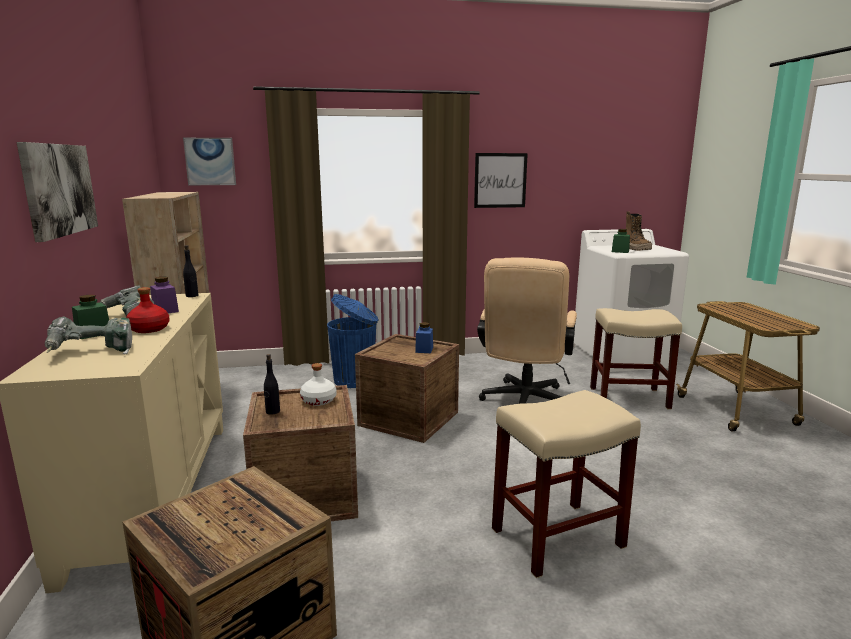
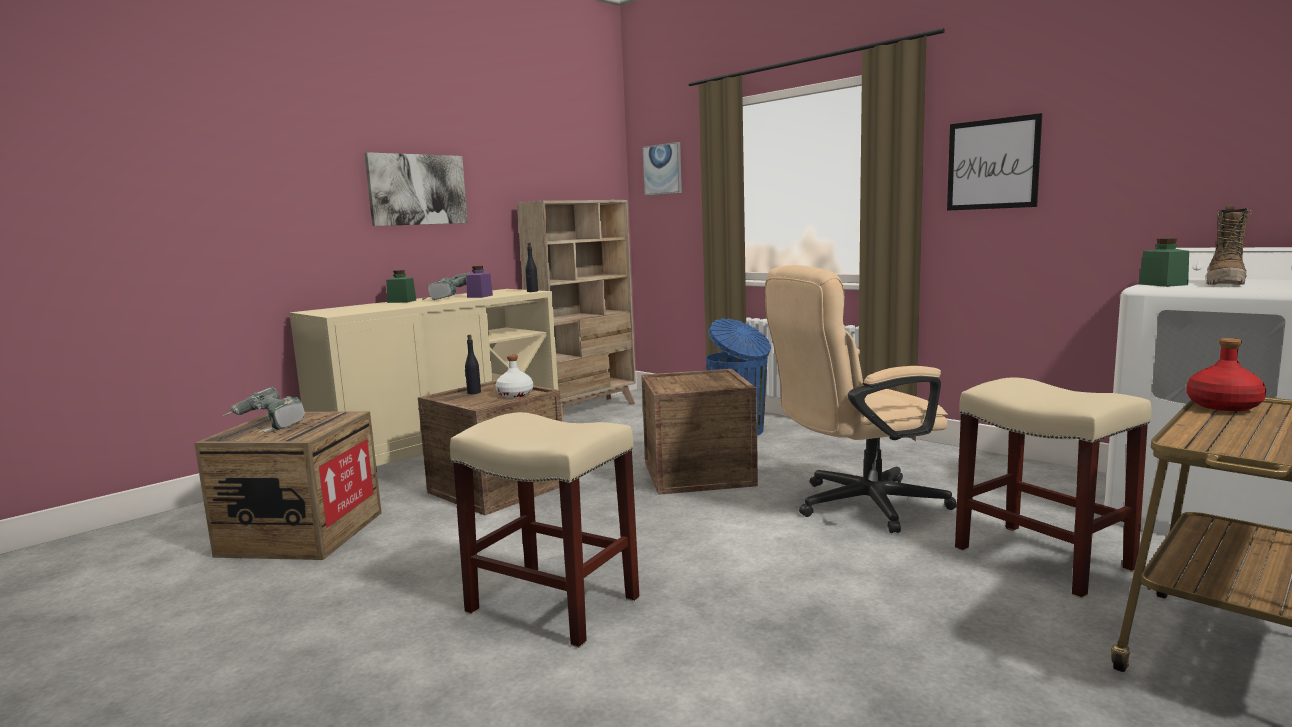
camera: 55 degrees right, 5 degrees down
(91, 352) = (361, 307): power drill -> power drill (267, 424)
(148, 329) = (427, 302): red bottle -> red bottle (1222, 406)
(424, 349) = (711, 385): blue jar -> none

